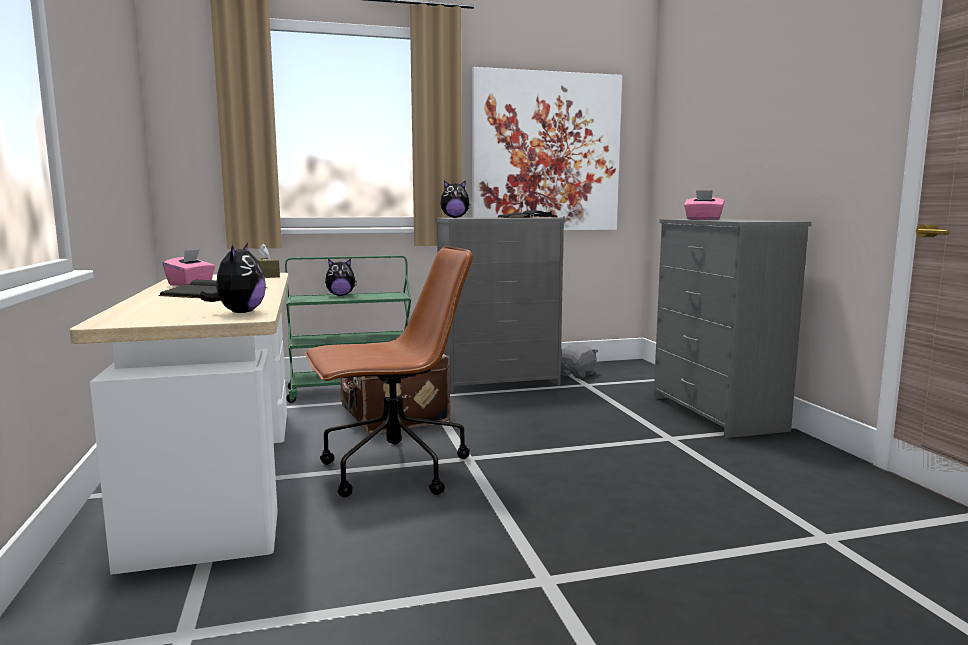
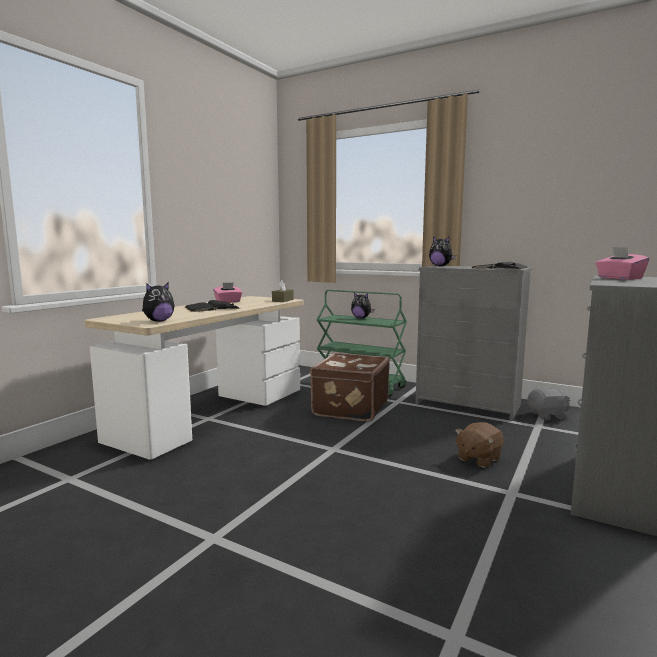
camera: 45 degrees right, 0 degrees up
(392, 470) = (281, 440): brown office chair -> none
(546, 152) = (550, 208): picture -> none
(599, 422) = (478, 458): none -> brown plush toy

